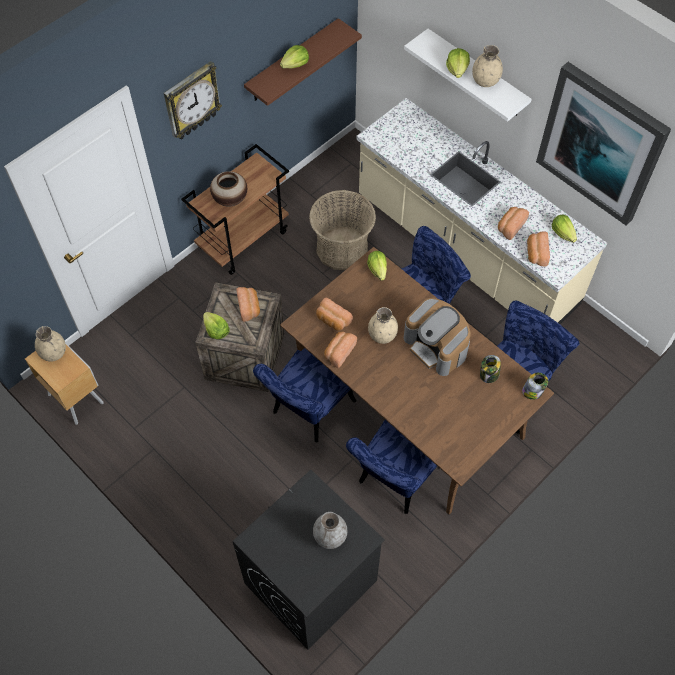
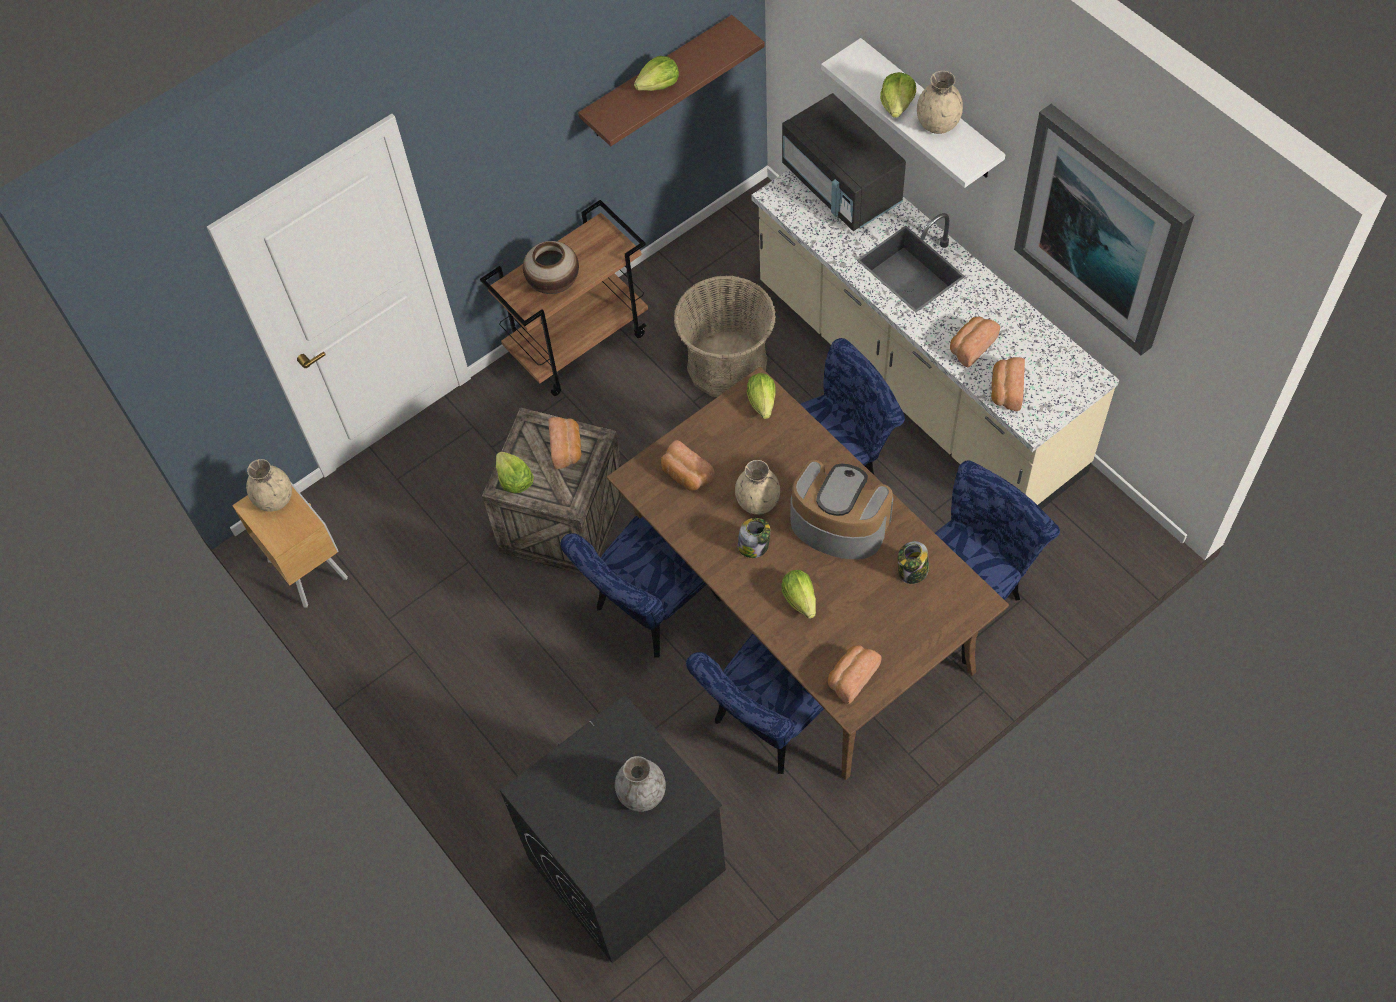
camera: 10 degrees right, 0 degrees up
(191, 101) = (494, 136): wall clock -> none
(339, 352) = (690, 523): bread -> bread (851, 677)
(414, 128) = (841, 186): none -> black microwave
(436, 346) = (838, 523): coffee machine -> coffee machine turned 150 degrees clockwise
(532, 391) = (976, 600): jar -> jar (754, 546)
(562, 233) = (1051, 361): lettuce -> lettuce (800, 599)

